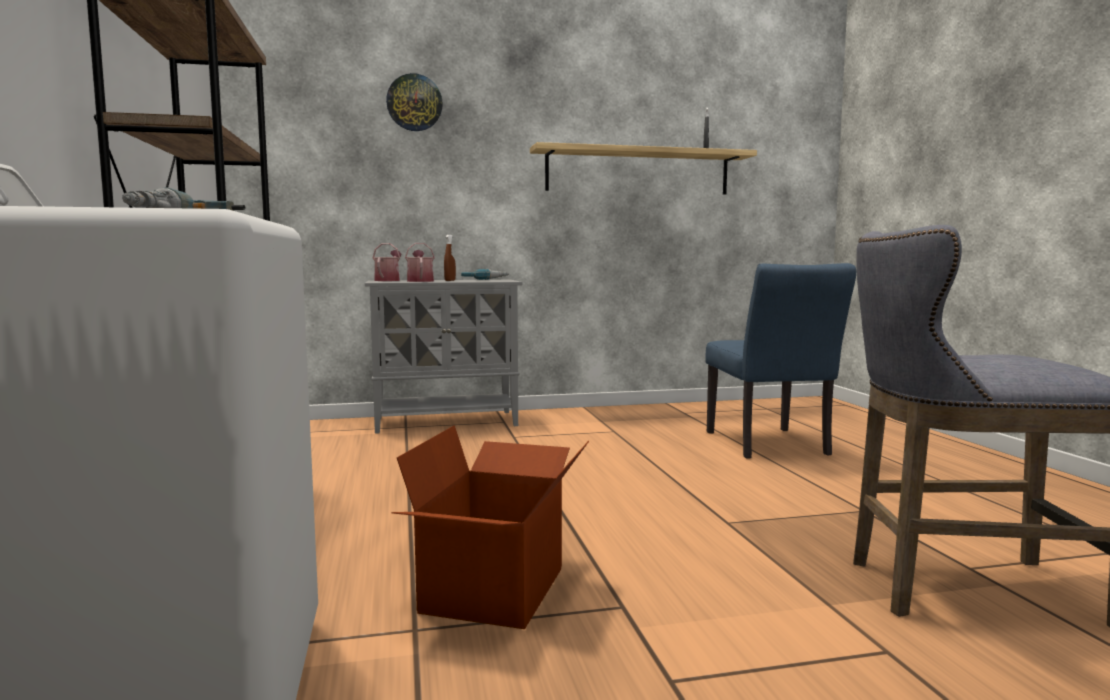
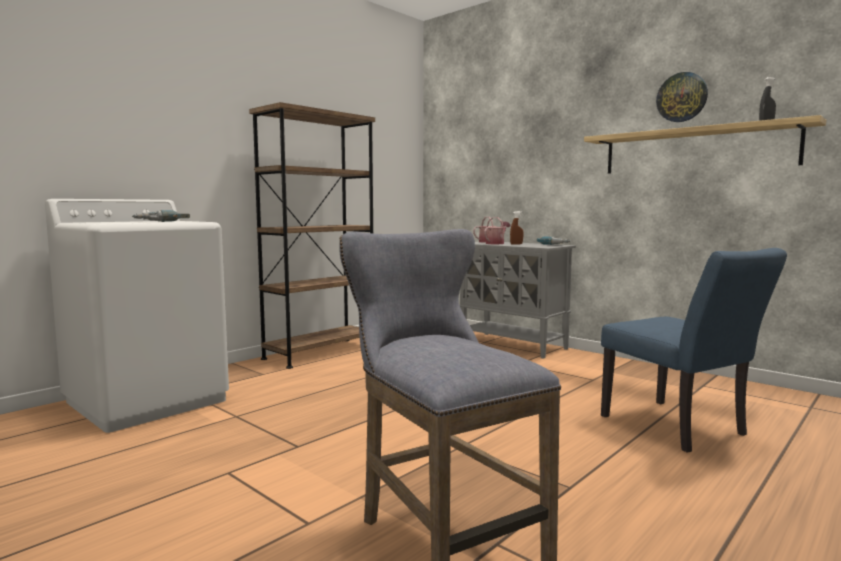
camera: 55 degrees right, 0 degrees up
(414, 103) = (520, 117): wall clock -> wall clock (681, 97)
(497, 590) = (288, 418): cardboard box -> none
(770, 446) = (680, 428): blue chair -> blue chair turned 75 degrees counterclockwise

